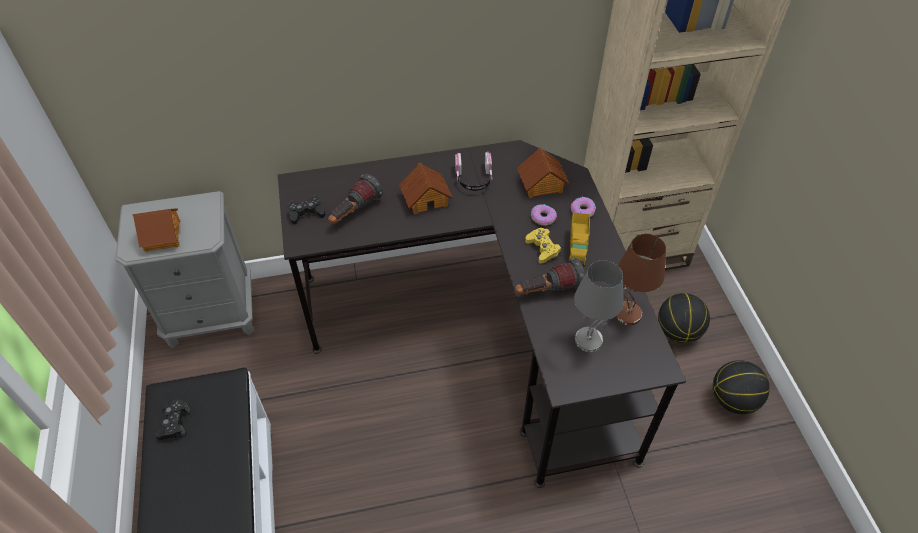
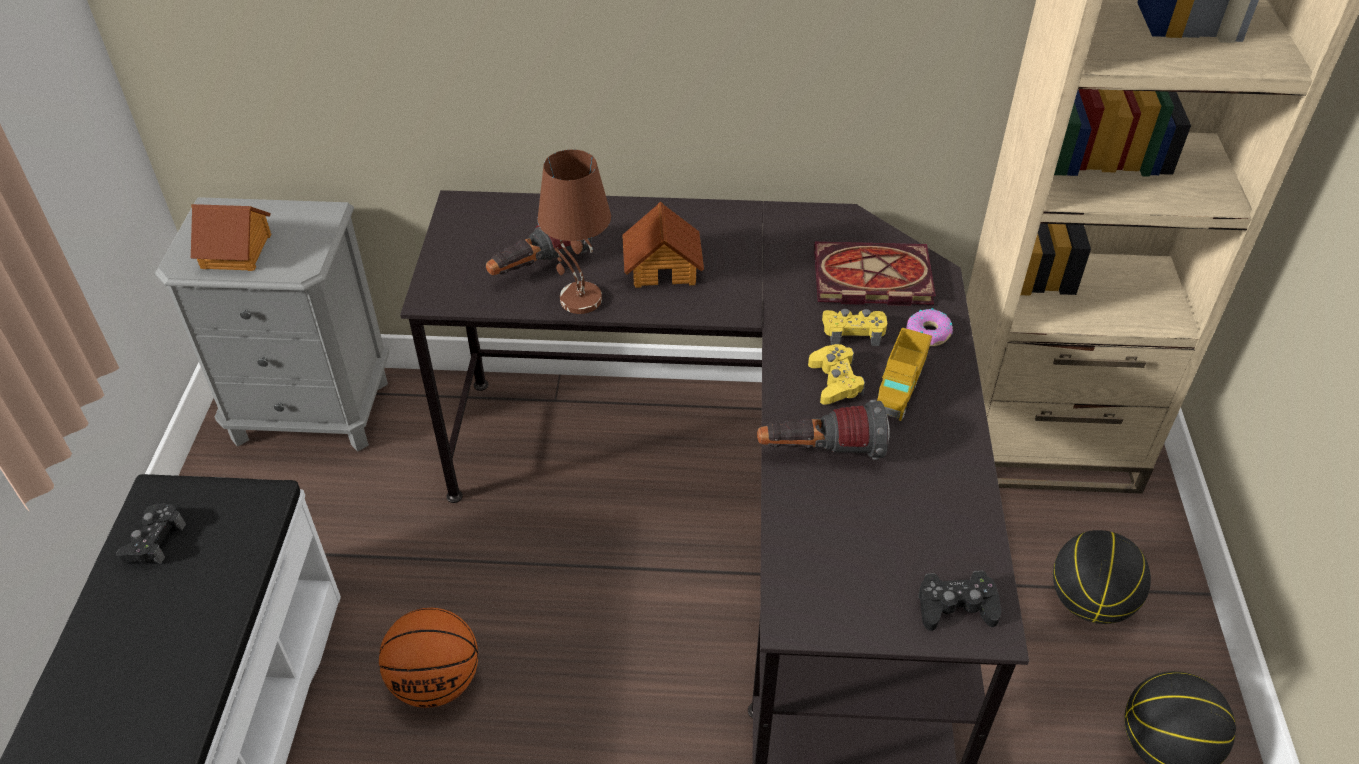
camera: 15 degrees right, 5 degrees down
(306, 213) = (462, 254): black game controller -> black game controller (956, 606)
(343, 459) = (436, 682): none -> basketball
(474, 178) = (755, 250): headphones -> none
(541, 184) = (869, 279): toy house -> book
(543, 217) = (853, 331): donut -> yellow game controller
(589, 339) = (867, 548): grey table lamp -> none
(627, 314) = (952, 520): brown table lamp -> brown table lamp (579, 299)

